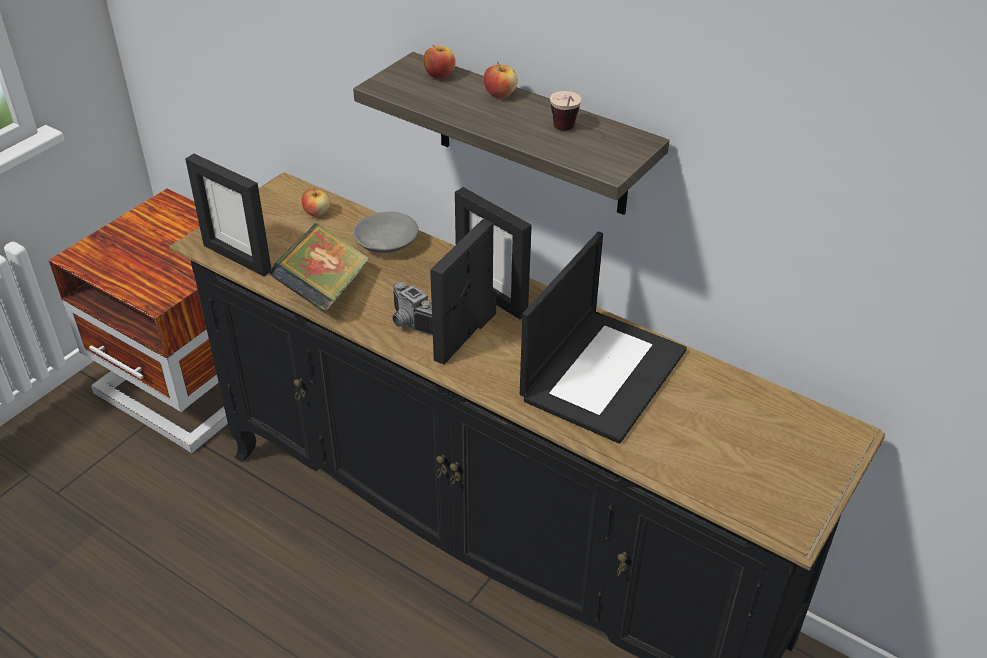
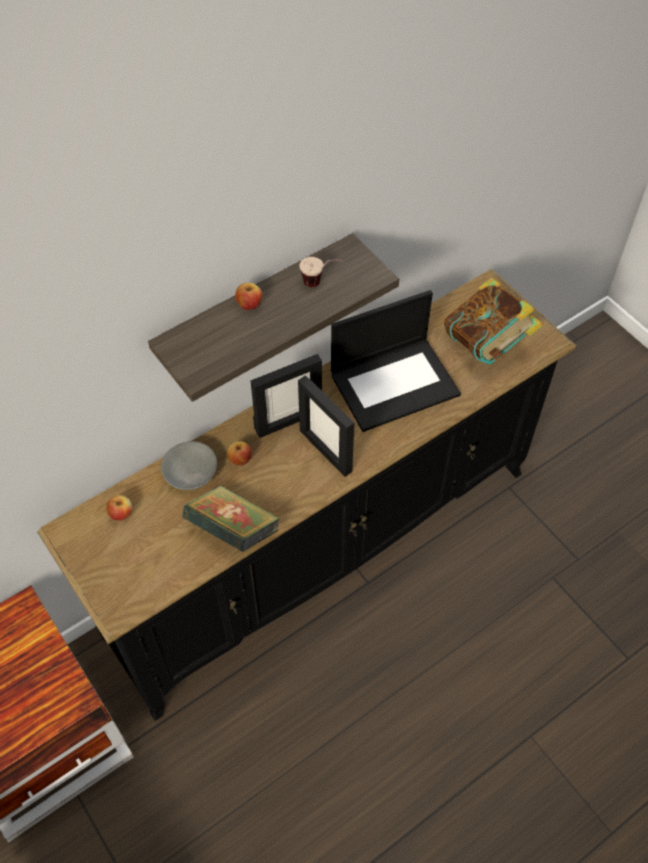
camera: 70 degrees left, 15 degrees up
(238, 257) = (156, 586): picture frame -> none
(409, 324) = (298, 481): camera -> none
(439, 75) = (199, 333): apple -> apple (240, 459)
(603, 373) = (395, 383): laptop -> laptop turned 105 degrees clockwise
(732, 452) = (487, 344): none -> book

